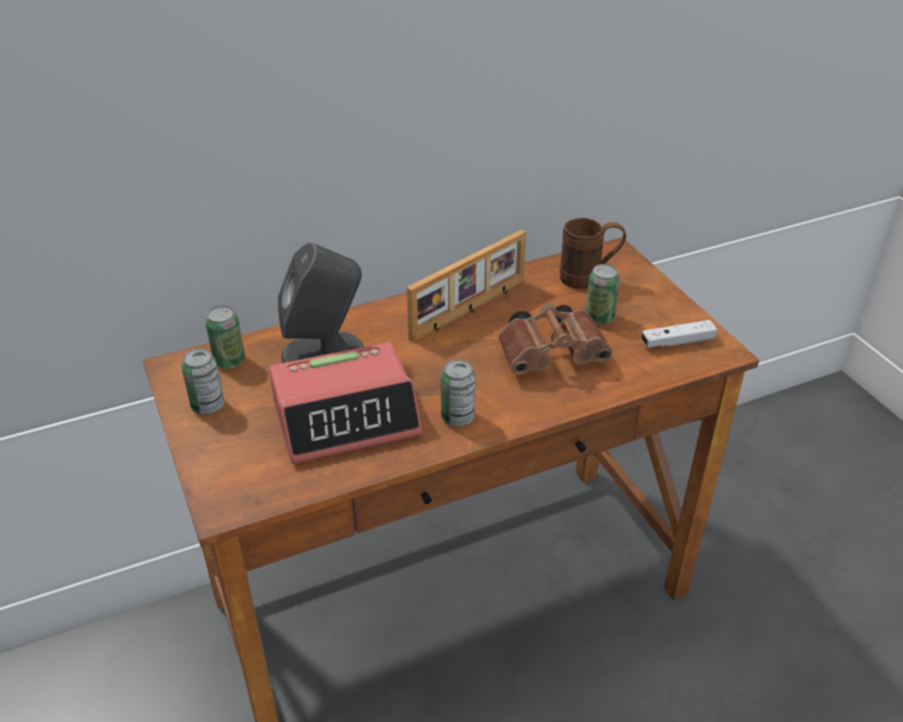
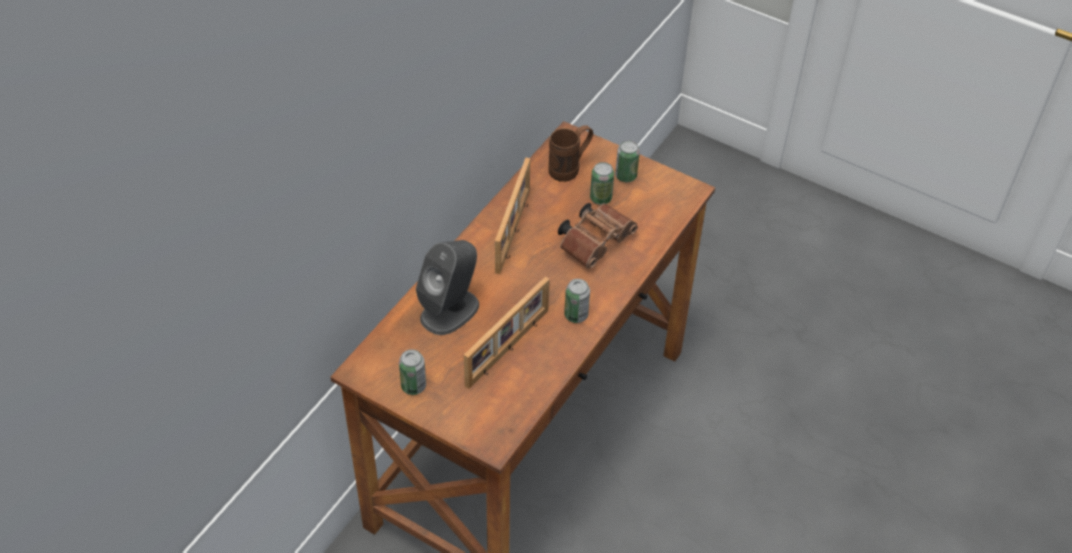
camera: 35 degrees left, 10 degrees up
(229, 361) = (393, 347): can -> can (626, 176)
(346, 416) = (509, 348): alarm clock -> picture frame
(677, 342) = (660, 196): white game controller -> none

